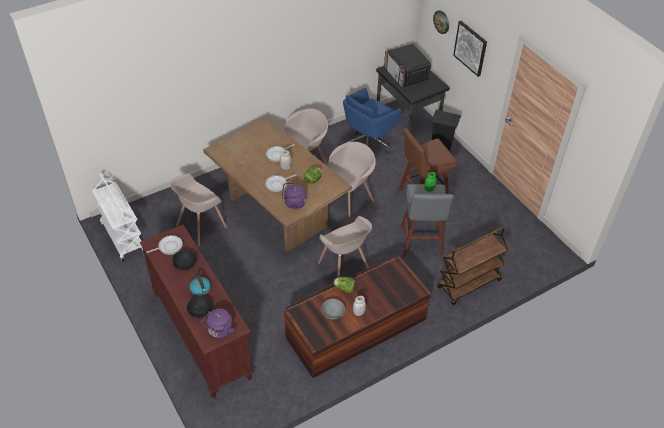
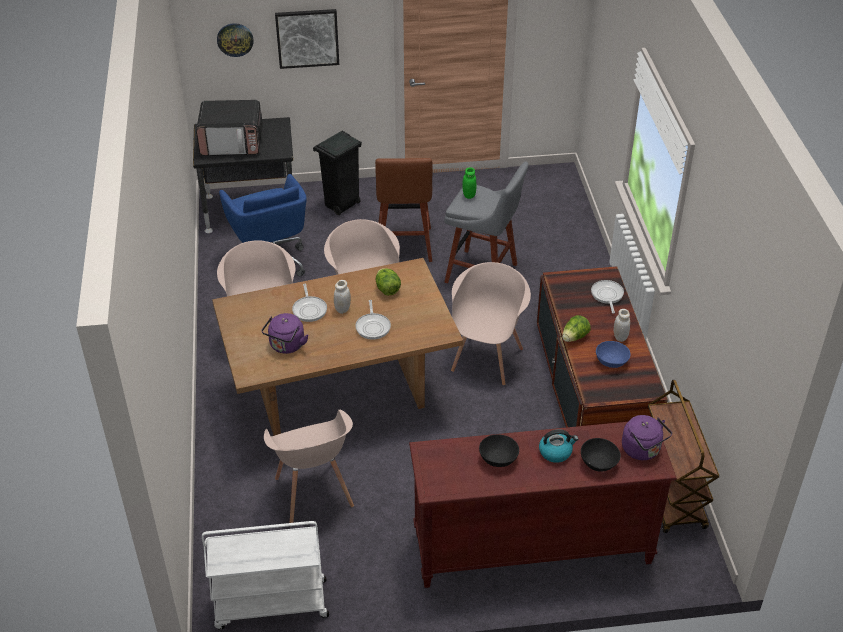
camera: 65 degrees left, 5 degrees down
(169, 247) = (450, 469): frying pan -> frying pan (607, 295)
(293, 203) = (421, 321): purple kettle -> purple kettle (286, 346)
(333, 313) = (611, 361): grey bowl -> blue bowl
(343, 268) = (487, 359): beige chair -> beige chair turned 60 degrees counterclockwise
(468, 284) = (573, 258): brown cart -> brown cart (671, 493)

